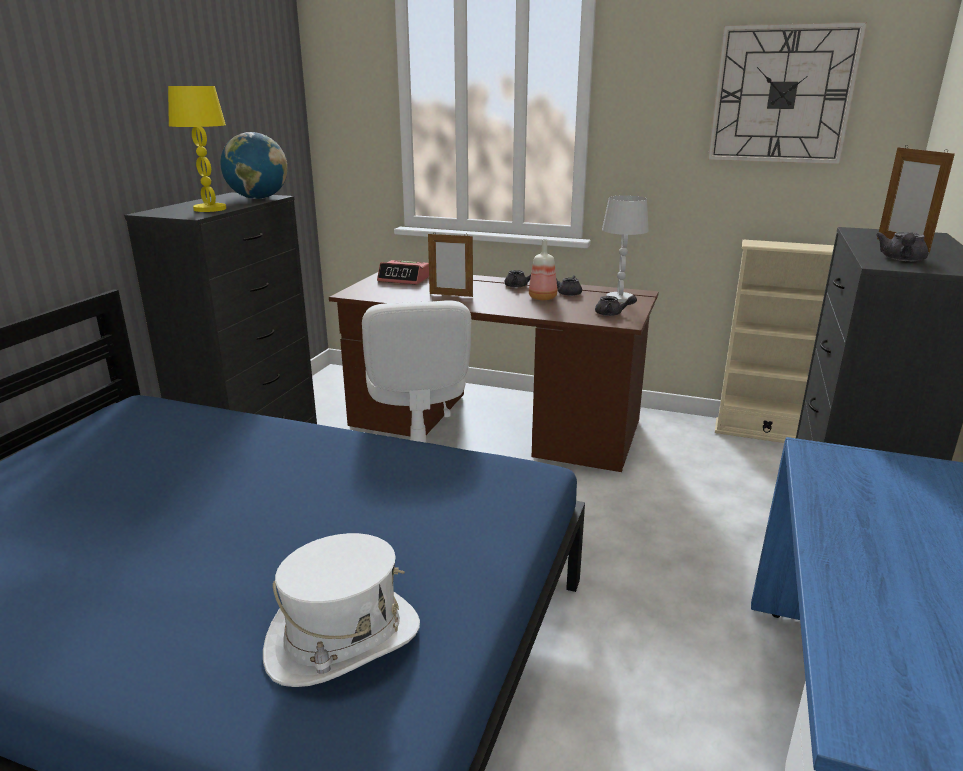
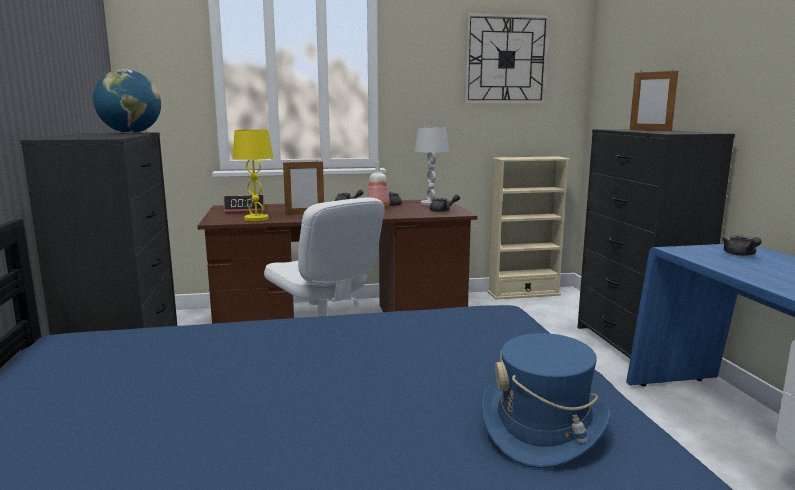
camera: 30 degrees left, 10 degrees down
(209, 209) = (107, 136): yellow table lamp -> yellow table lamp (256, 219)
(343, 640) = (543, 429): white hat -> blue hat
(901, 259) = (670, 132): grey teapot -> grey teapot (740, 255)

